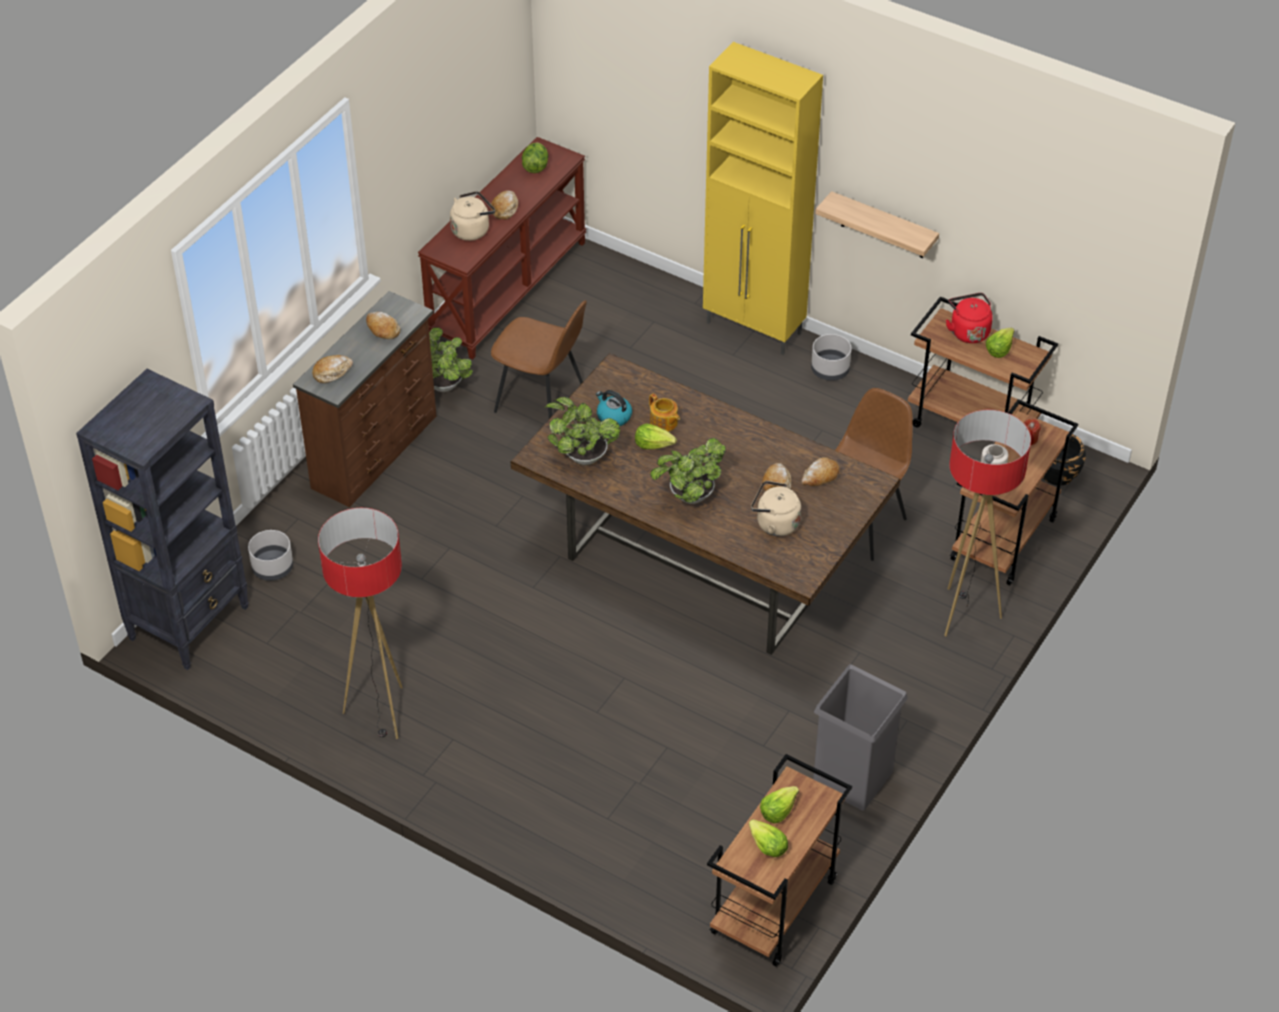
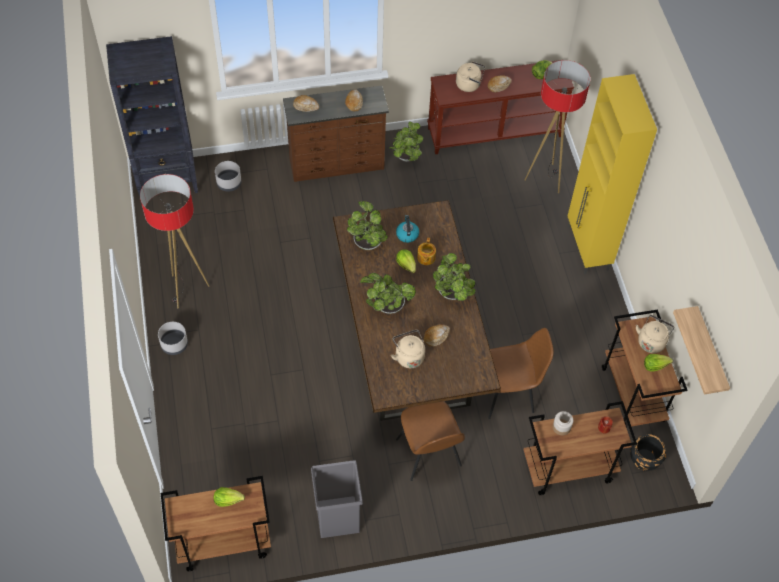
camera: 45 degrees right, 10 degrees up
(541, 400) = (440, 200): brown chair -> brown chair (429, 454)
(738, 434) = (452, 295): none -> potted plant
(767, 846) = (201, 511): lettuce -> none
(820, 477) = (462, 352): bread -> none
(829, 370) = (597, 301): grey planter -> grey planter (174, 344)
(883, 226) = (653, 245): shelf -> shelf (710, 353)
(965, 614) = (497, 488): floor lamp -> floor lamp (545, 179)
(968, 331) = (651, 341): red kettle -> beige kettle

